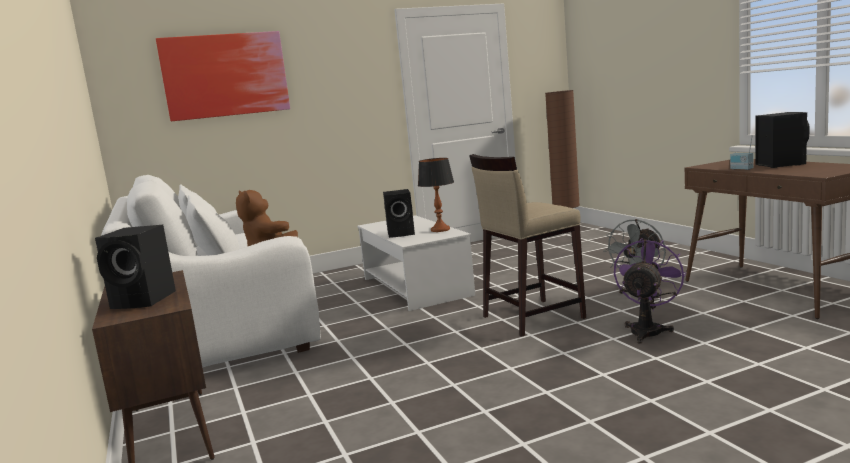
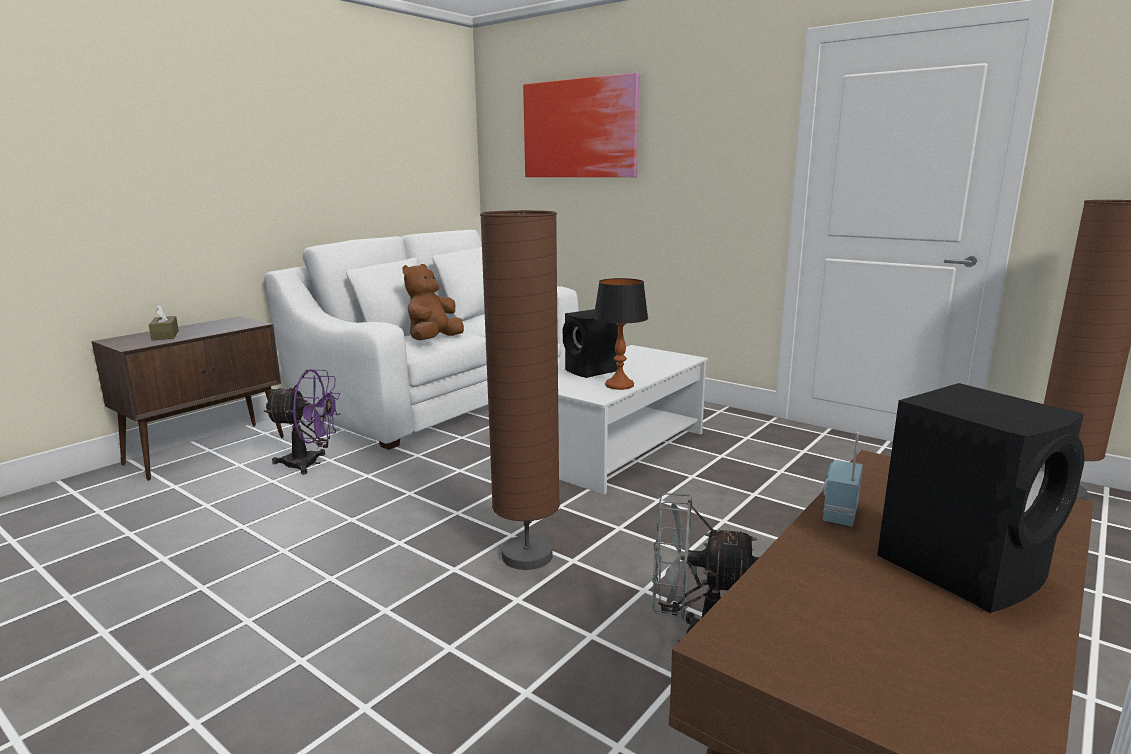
camera: 60 degrees right, 5 degrees up
(145, 300) = (165, 335): black speaker -> brown tissue box
(532, 317) = (527, 556): beige stool -> brown floor lamp
(648, 330) = (497, 681): purple fan -> purple fan (310, 463)

